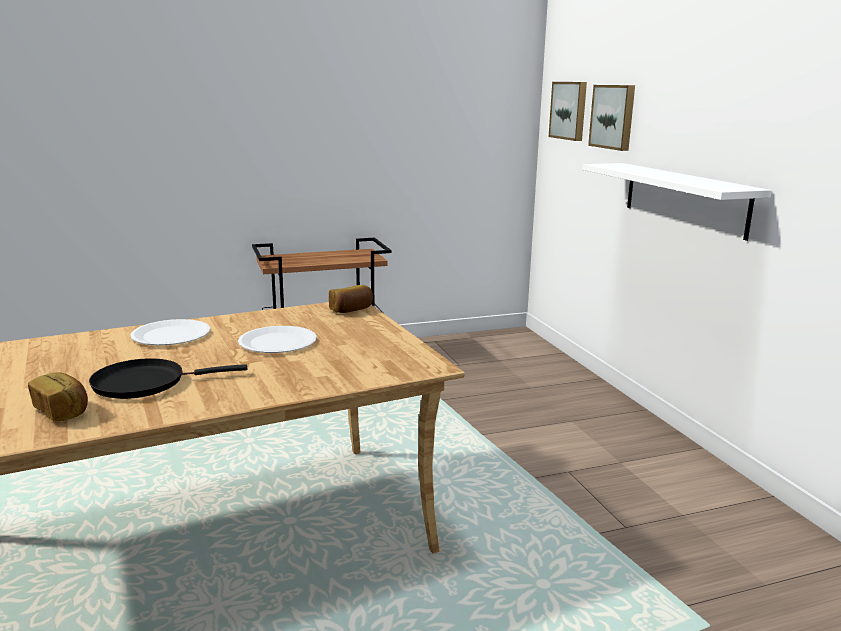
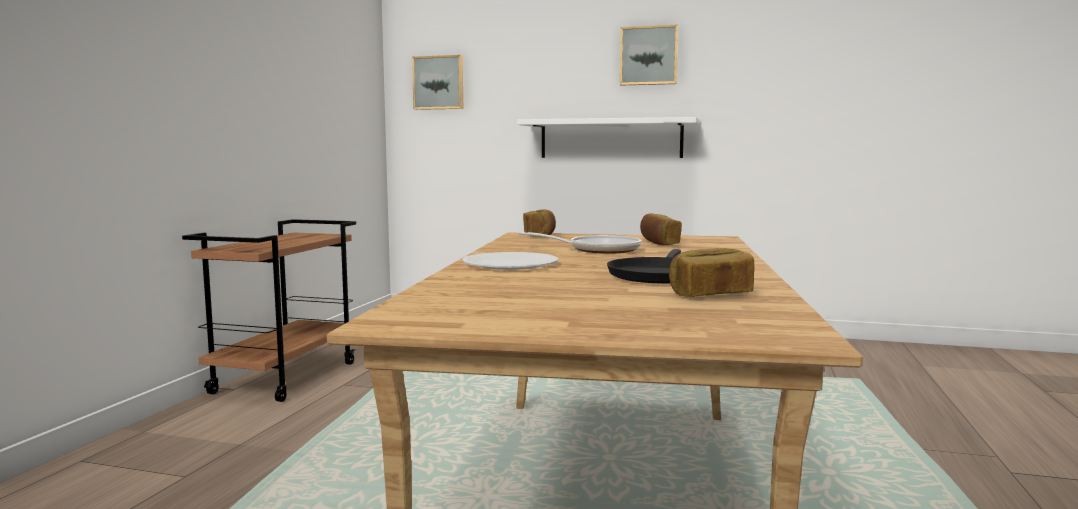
camera: 55 degrees left, 10 degrees down
(278, 342) = (598, 250): white plate -> frying pan
(356, 351) = (658, 242): none -> bread
(613, 117) = (508, 83): picture -> picture (649, 56)

